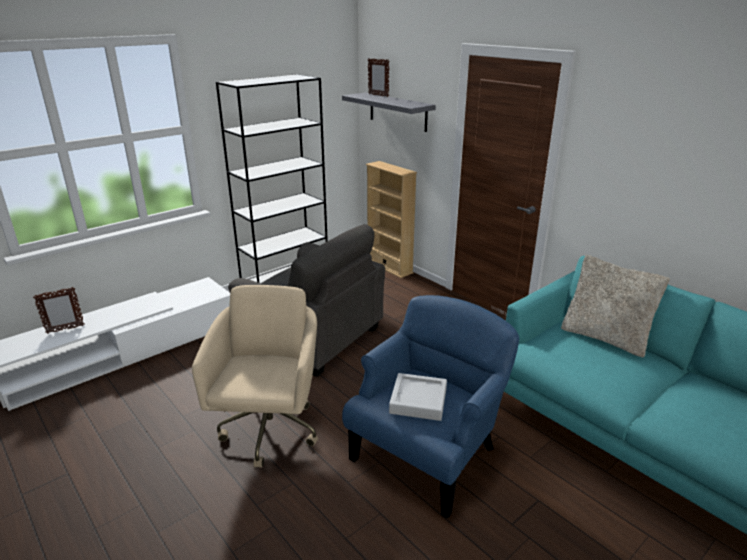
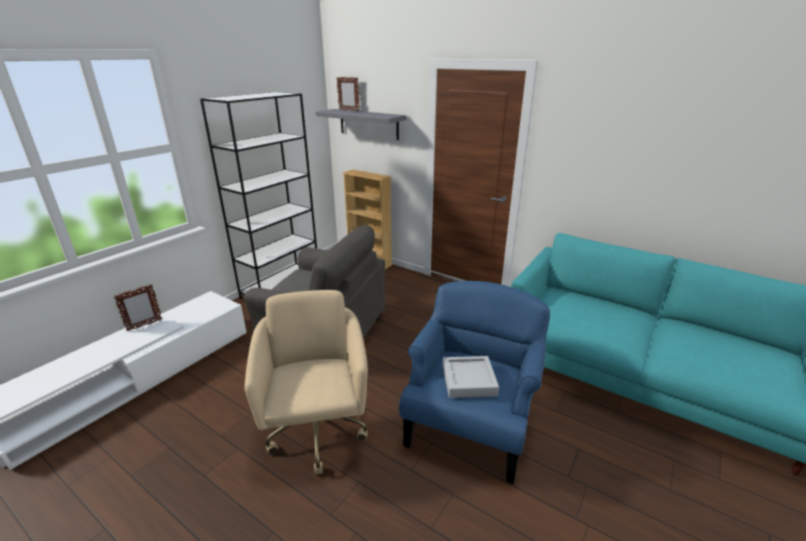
camera: 15 degrees left, 0 degrees up
(65, 329) = (66, 367): picture frame -> picture frame (144, 325)
(606, 336) = (589, 297): beige pillow -> none

